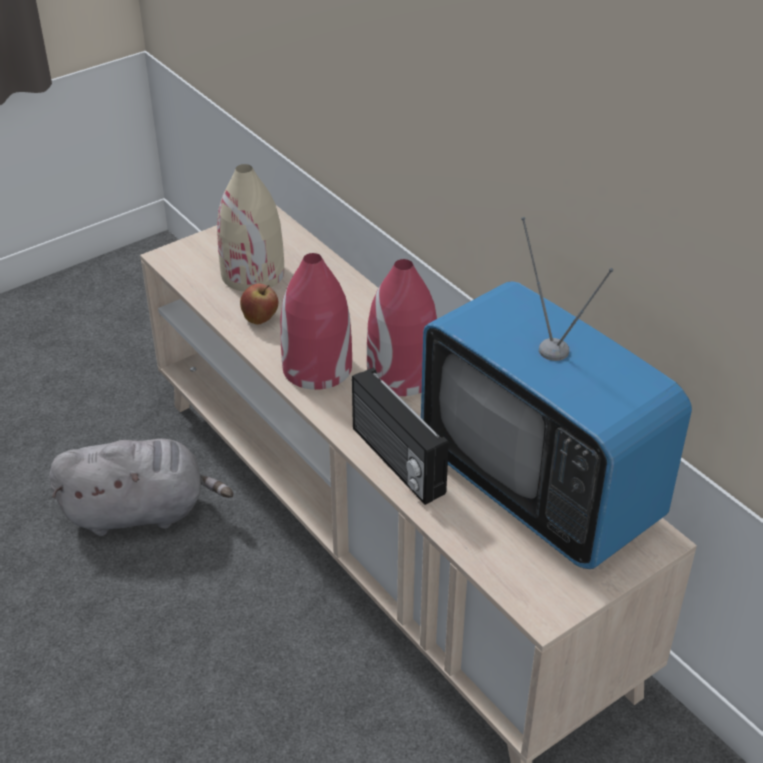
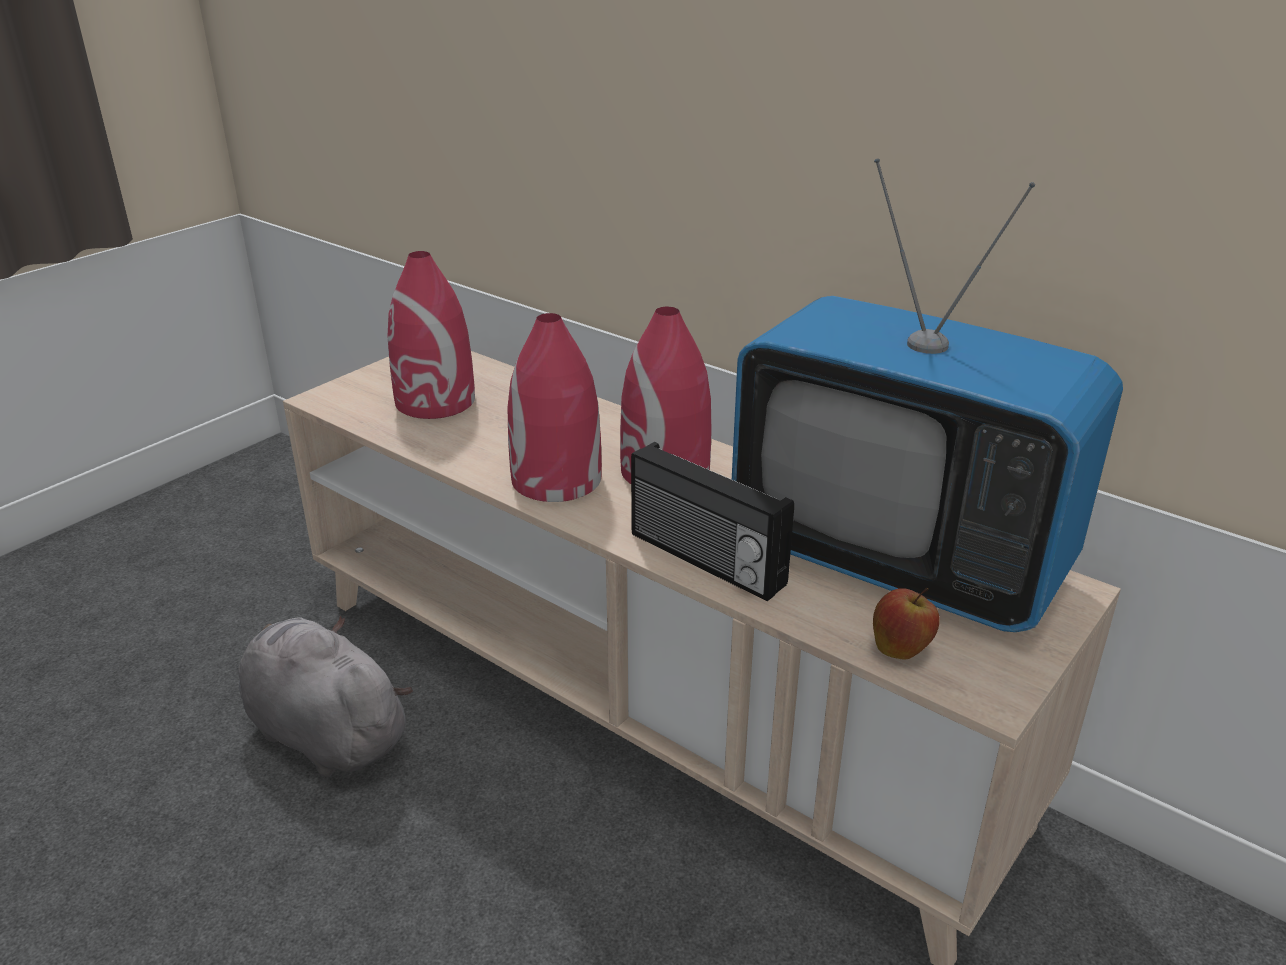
camera: 15 degrees left, 10 degrees down
(141, 511) = (324, 732): grey plush toy -> grey plush toy turned 120 degrees counterclockwise
(253, 274) = (436, 401): beige vase -> red vase
(261, 319) = (463, 442): apple -> apple (901, 649)

